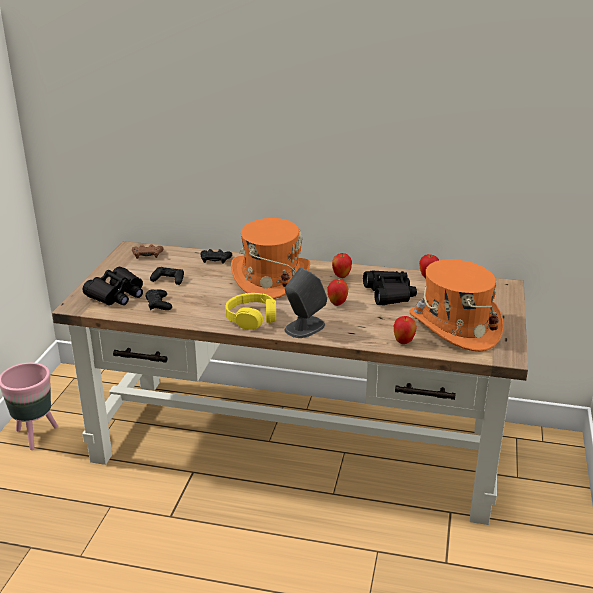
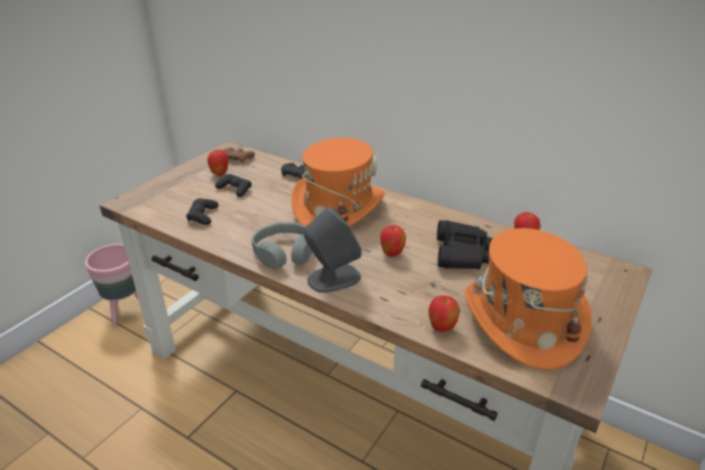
camera: 20 degrees right, 5 degrees up
(117, 294) = (173, 197): black binoculars -> none
(252, 318) = (284, 253): yellow headphones -> grey headphones
(341, 276) = (418, 219): apple -> apple (219, 174)

